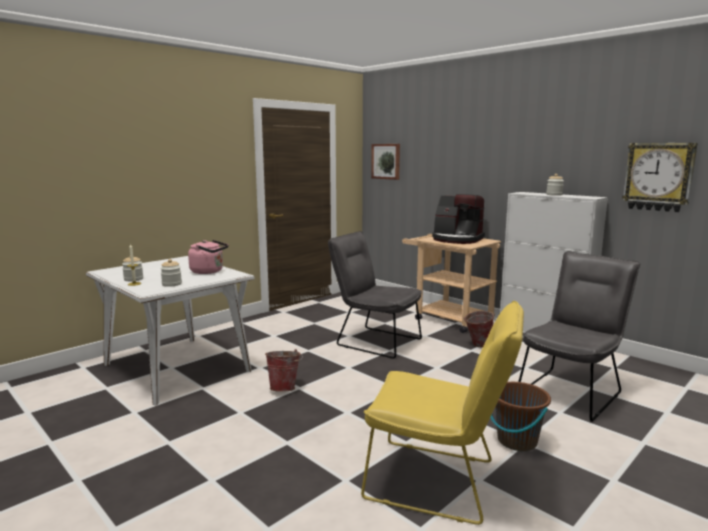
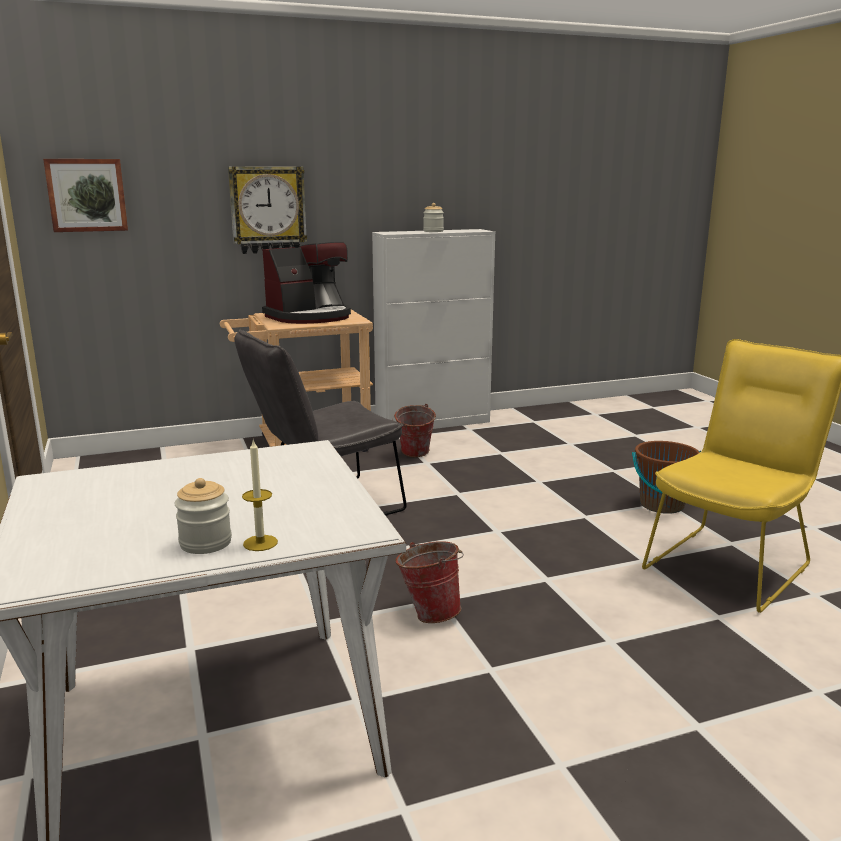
camera: 65 degrees left, 5 degrees up
(172, 284) = (318, 505): jar -> none
(209, 271) = (247, 467): pink kettle -> none
(572, 391) = (573, 452): grey chair -> none
(658, 177) = (526, 201): wall clock -> wall clock (268, 210)

